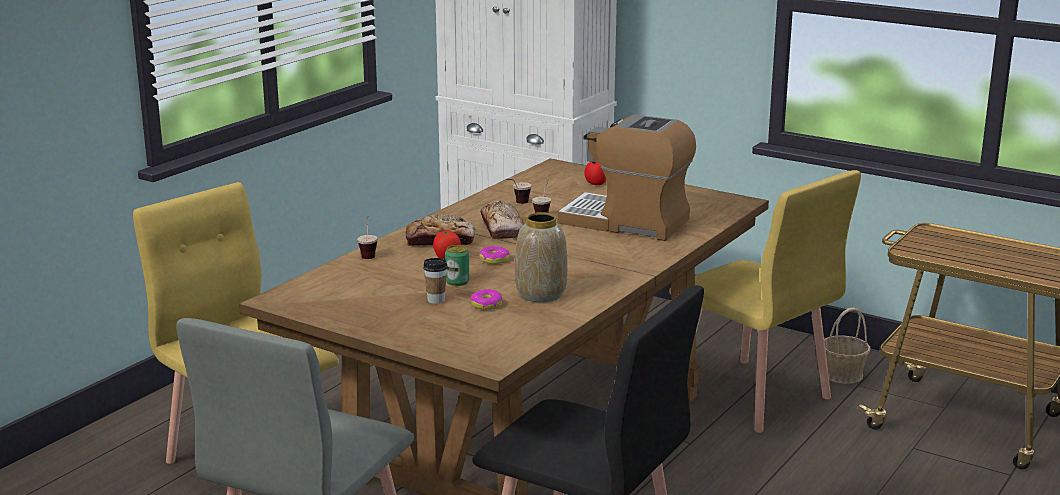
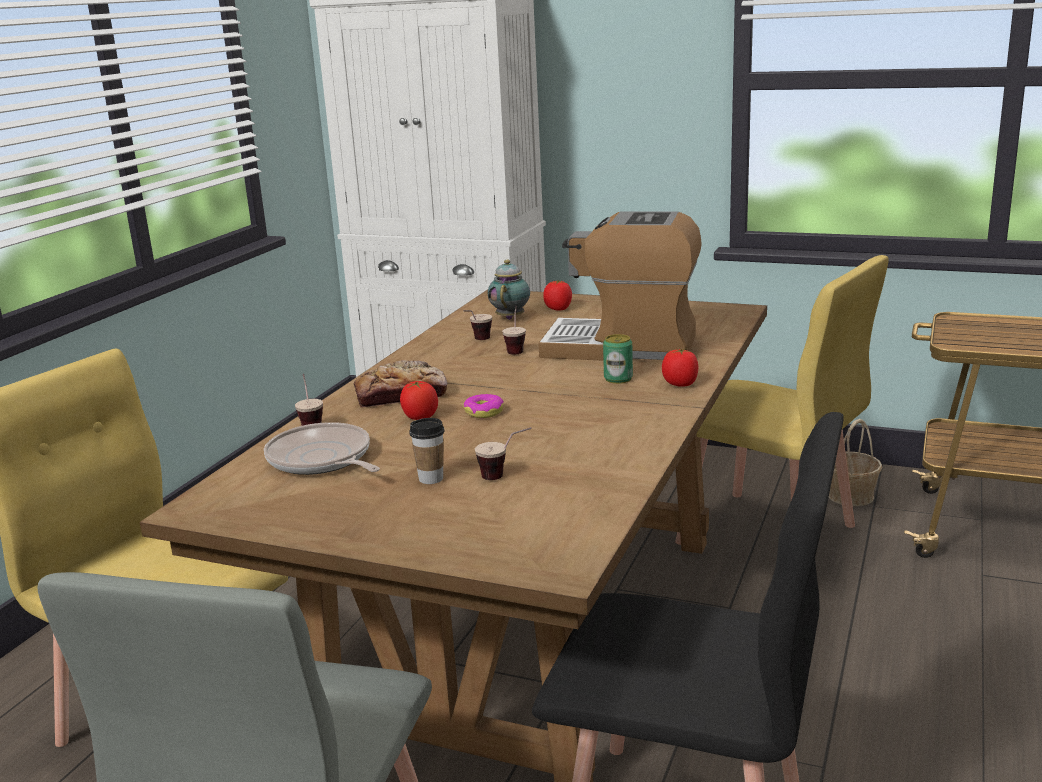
camera: 10 degrees left, 0 degrees up
(367, 279) = (322, 459): none -> frying pan
(457, 282) = (449, 448): can -> can (618, 379)
(486, 305) = (505, 476): donut -> cup
(502, 228) = (474, 372): bread -> none
(541, 294) = (571, 451): vase -> none
(554, 186) = (511, 317): none -> teapot
(650, 256) = (680, 384): none -> tomato

